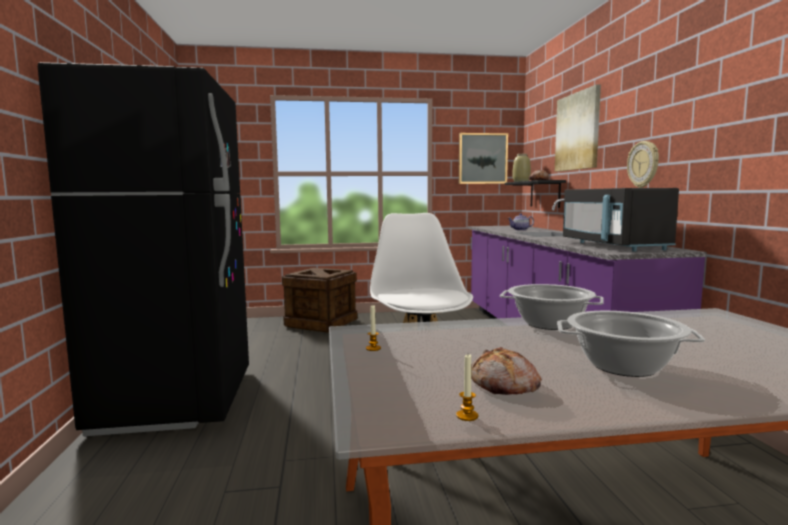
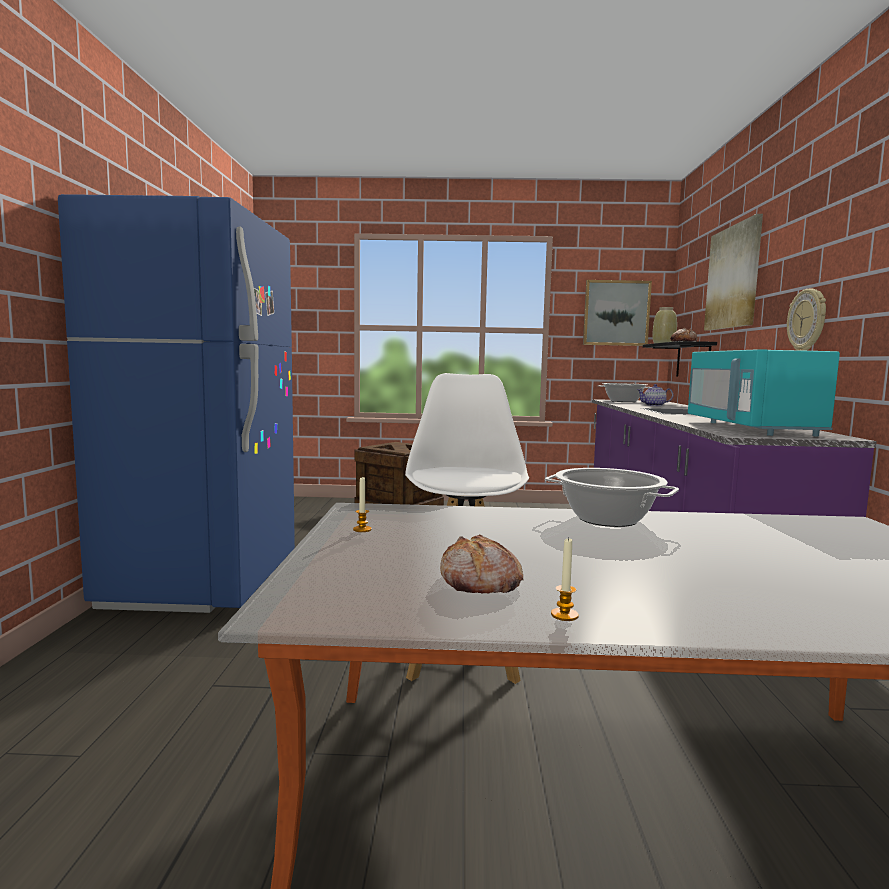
camera: 10 degrees right, 0 degrees up
(177, 400) = (204, 581): black fridge -> blue fridge
(467, 416) = (400, 611): candle -> candle (564, 615)
(613, 246) = (751, 428): black microwave -> turquoise microwave
(623, 366) = (657, 575): cooking pot -> cooking pot (623, 401)

